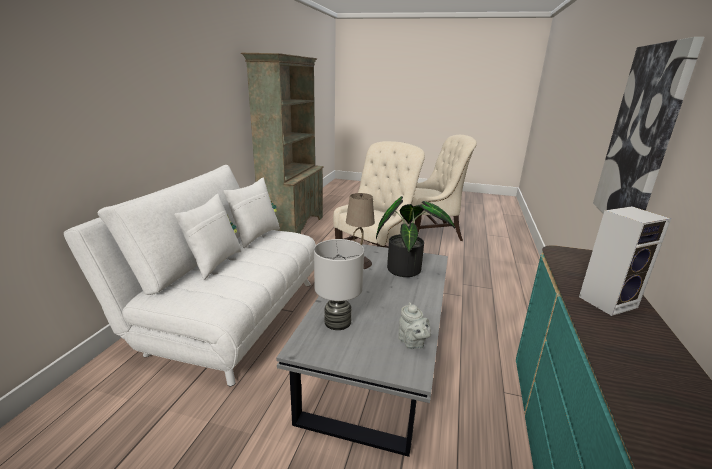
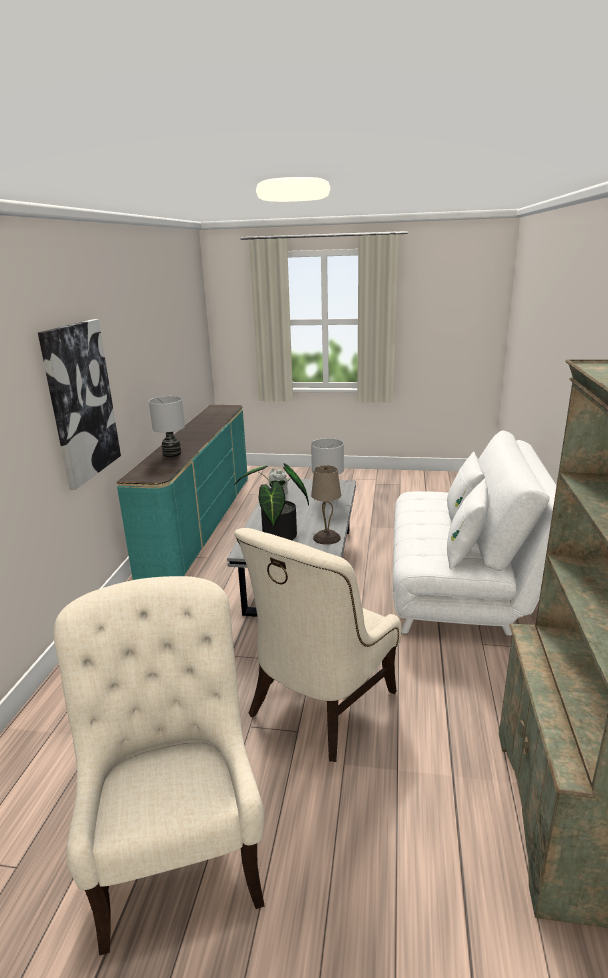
camera: 175 degrees right, 0 degrees up
(431, 232) = (178, 851): beige armchair -> beige armchair turned 90 degrees clockwise
(608, 301) = (172, 454): speaker -> grey table lamp

